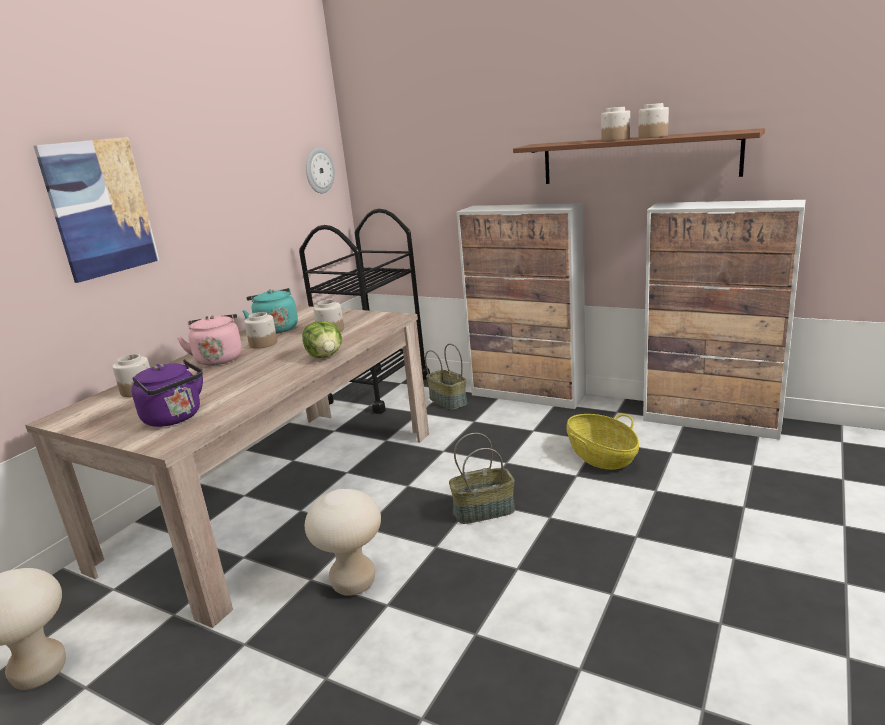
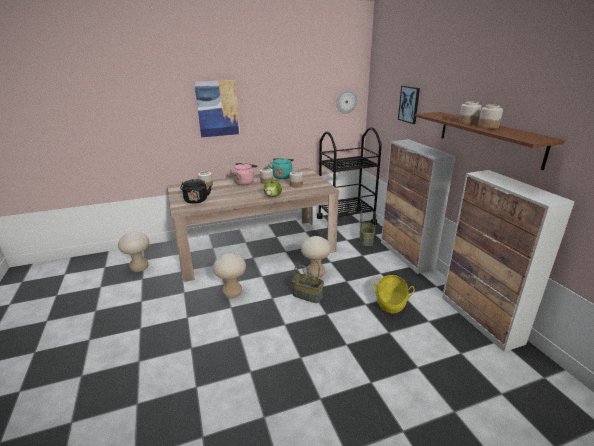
camera: 40 degrees right, 5 degrees up
(175, 418) = (196, 201): purple kettle -> black kettle
(447, 477) = (315, 274): none -> beige stool
(458, 148) = (409, 104): none -> picture

